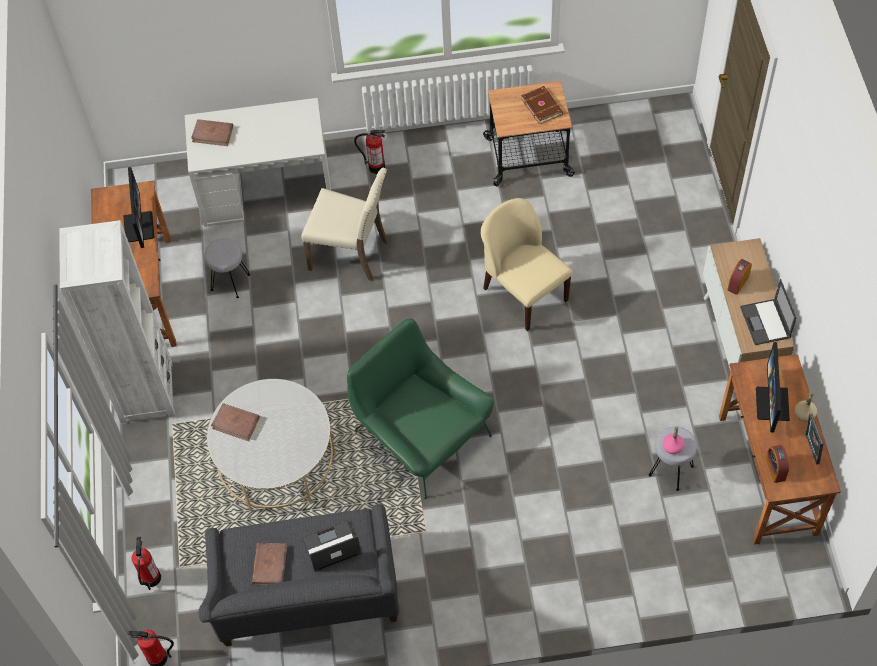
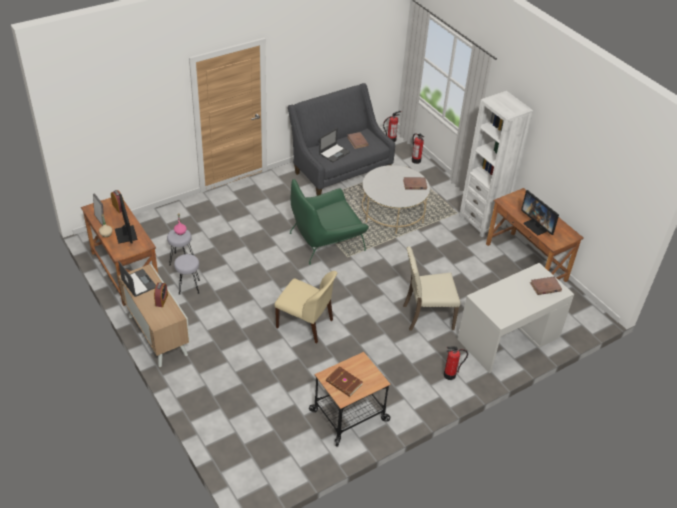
camera: 150 degrees right, 15 degrees down
(231, 282) = (484, 281): grey stool -> grey stool (188, 287)
(421, 434) = (326, 241): green armchair -> green armchair turned 135 degrees clockwise

